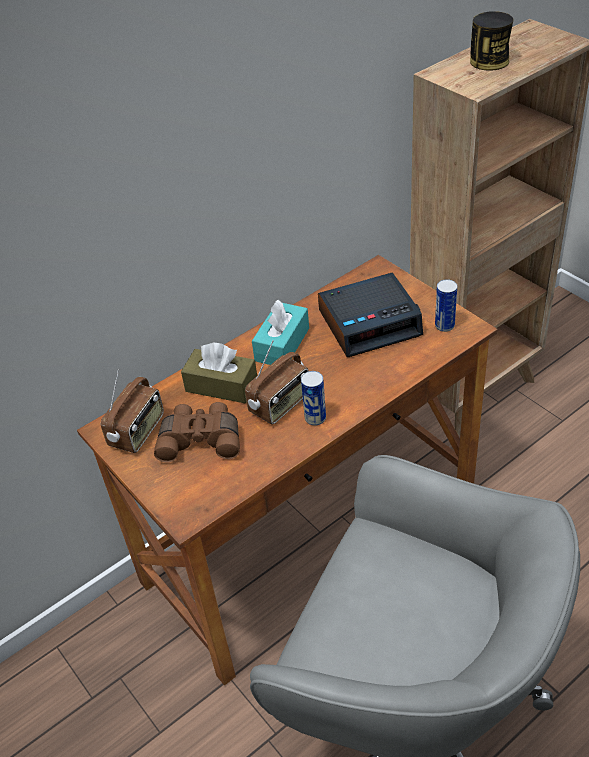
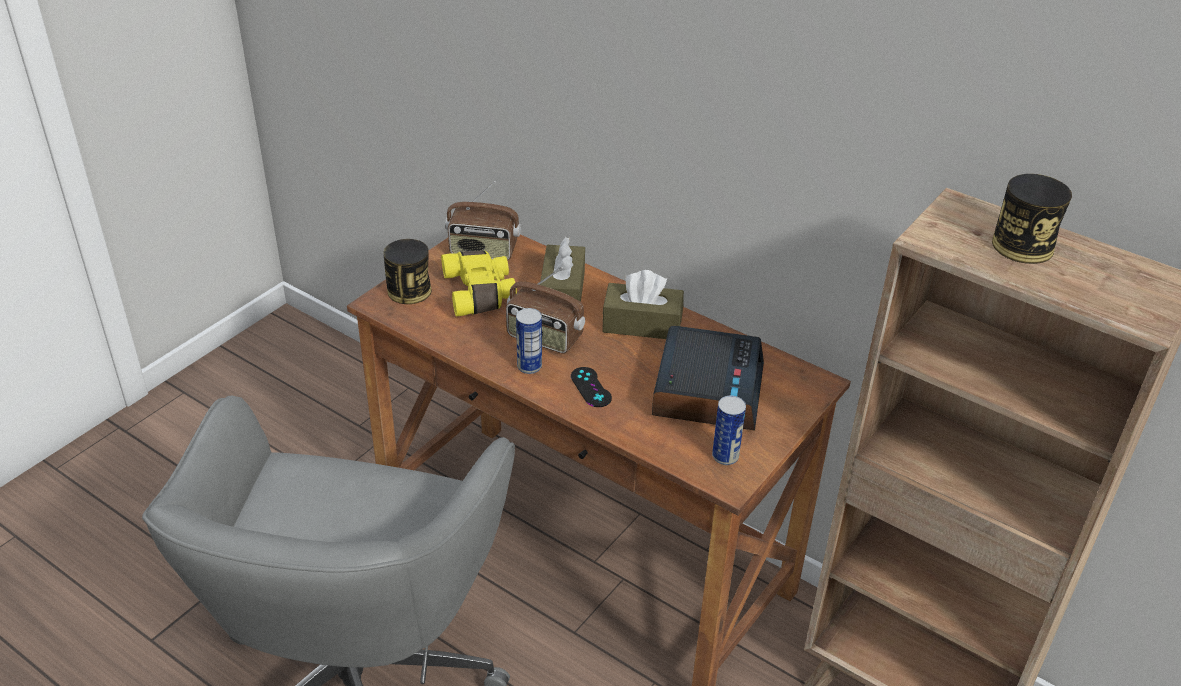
camera: 70 degrees right, 5 degrees down
(176, 492) = (409, 291): none -> can
(201, 439) = (481, 293): brown binoculars -> yellow binoculars
(282, 344) = (642, 324): turquoise tissue box -> brown tissue box
(352, 384) = (591, 387): none -> black game controller
(370, 322) = (706, 389): alarm clock -> alarm clock turned 135 degrees counterclockwise

